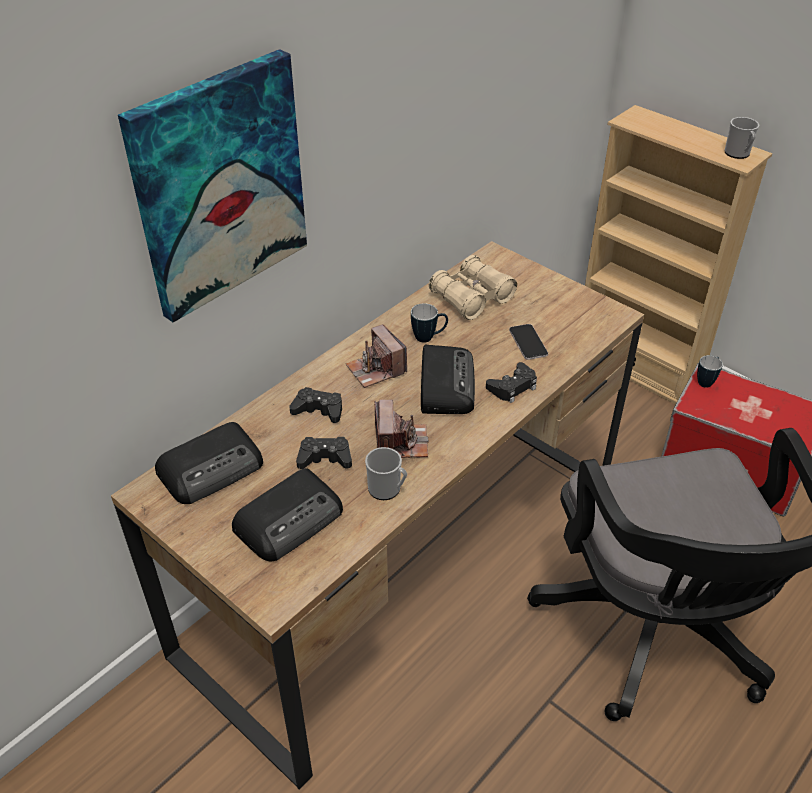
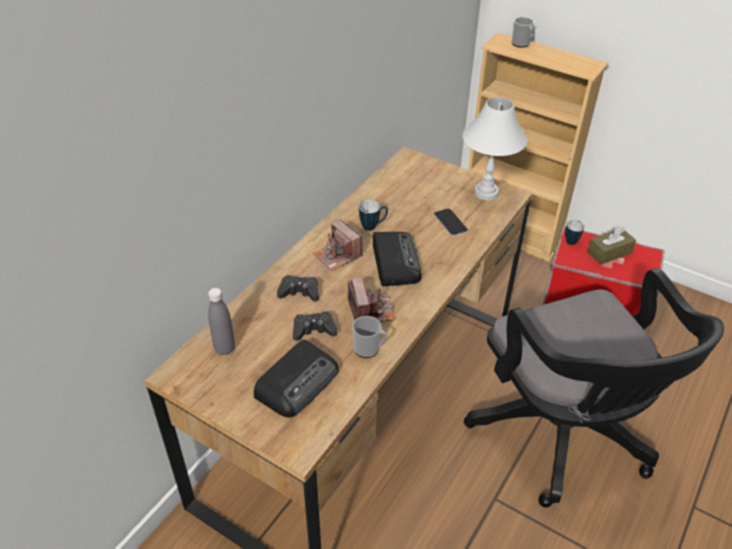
camera: 10 degrees left, 0 degrees up
(213, 468) = (225, 348): radio -> grey bottle
(219, 186) = (217, 118): picture -> none
(472, 298) = (399, 192): beige binoculars -> none
(512, 387) = (447, 258): black game controller -> none
(583, 309) = (486, 193): none -> white table lamp
(738, 154) = (584, 65): mug -> mug (521, 44)
(753, 402) = (609, 252): none -> brown tissue box

